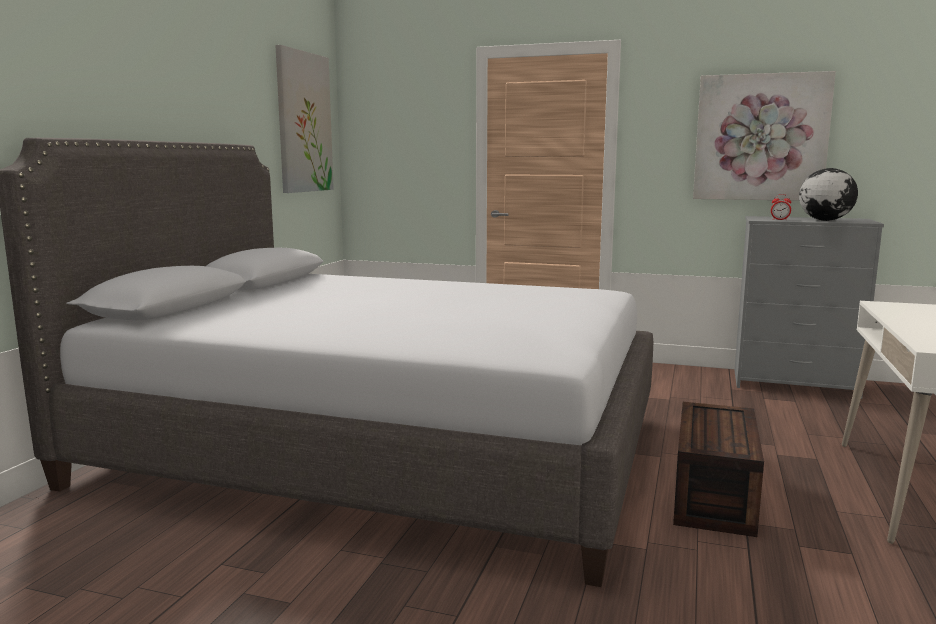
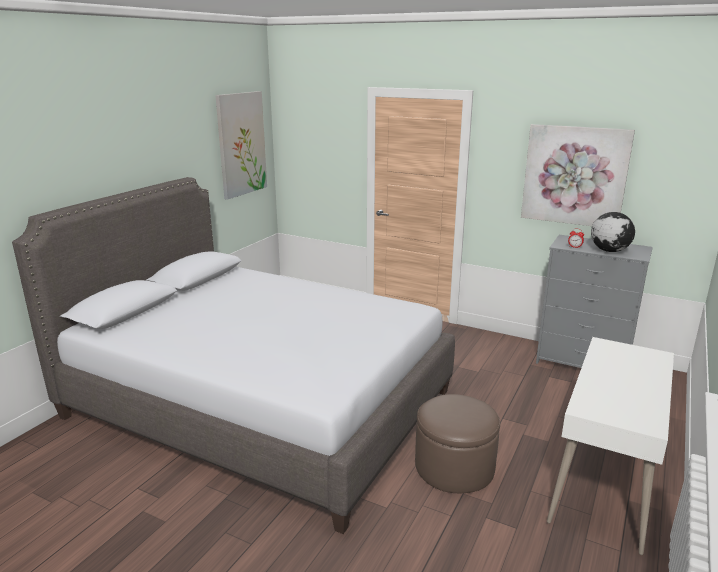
camera: 10 degrees right, 10 degrees up
(711, 495) = (454, 467): brown storage box -> brown ottoman

